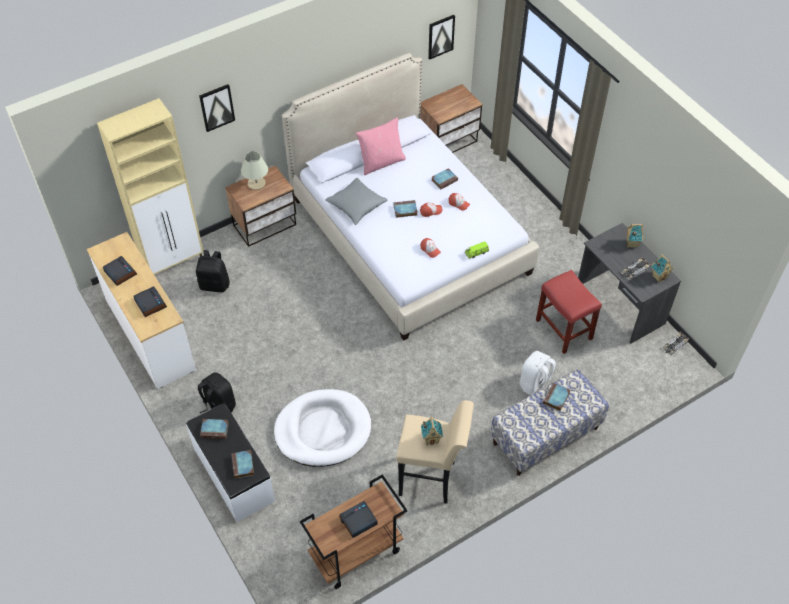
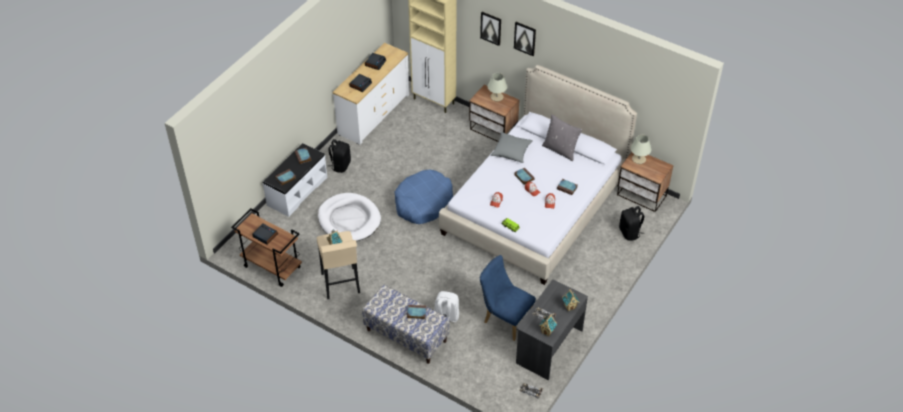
camera: 65 degrees right, 5 degrees down
(215, 284) = (429, 126): black backpack -> black backpack (630, 233)
(342, 339) = (423, 203): none -> blue dog bed
(381, 162) = (560, 150): pink pillow -> grey pillow
(437, 105) = (639, 159): none -> beige table lamp
(440, 36) = (661, 113): picture -> picture (525, 38)
(563, 329) = (505, 318): red stool -> blue chair

